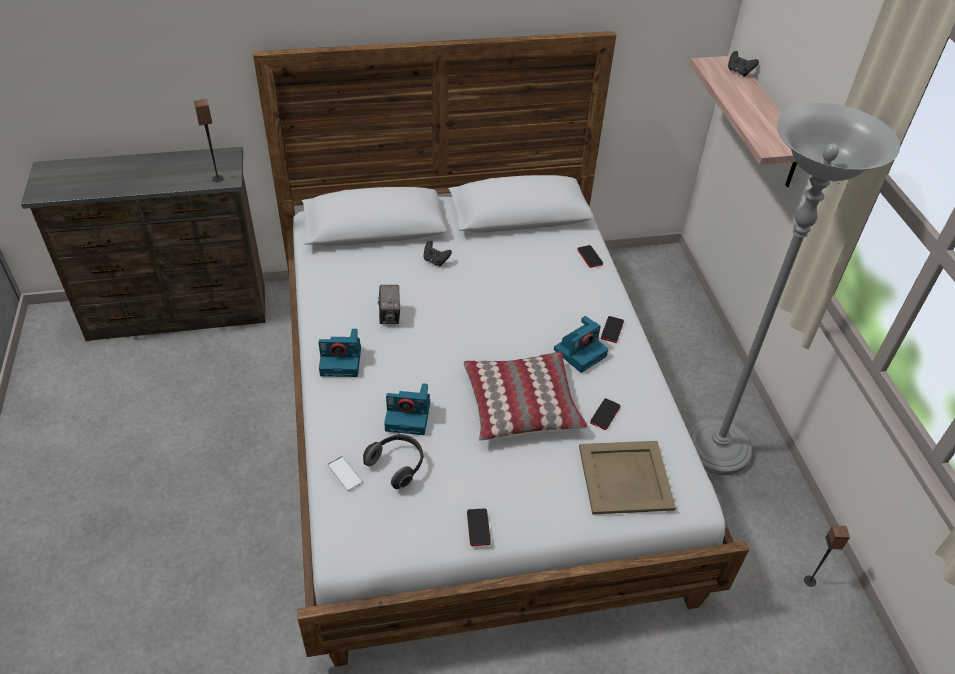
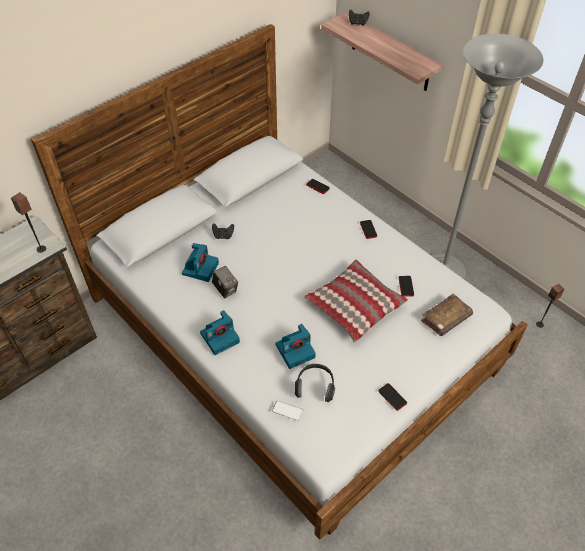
camera: 30 degrees left, 5 degrees up
(580, 352) = (361, 253): camera -> camera (200, 268)
(624, 476) = (446, 319): beige tray -> brown book

